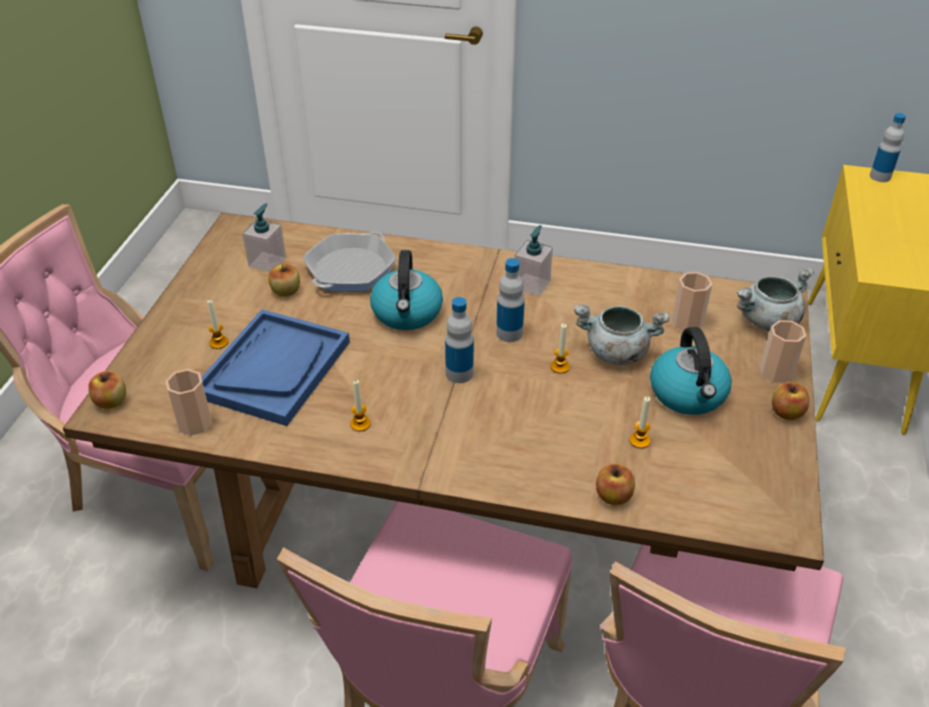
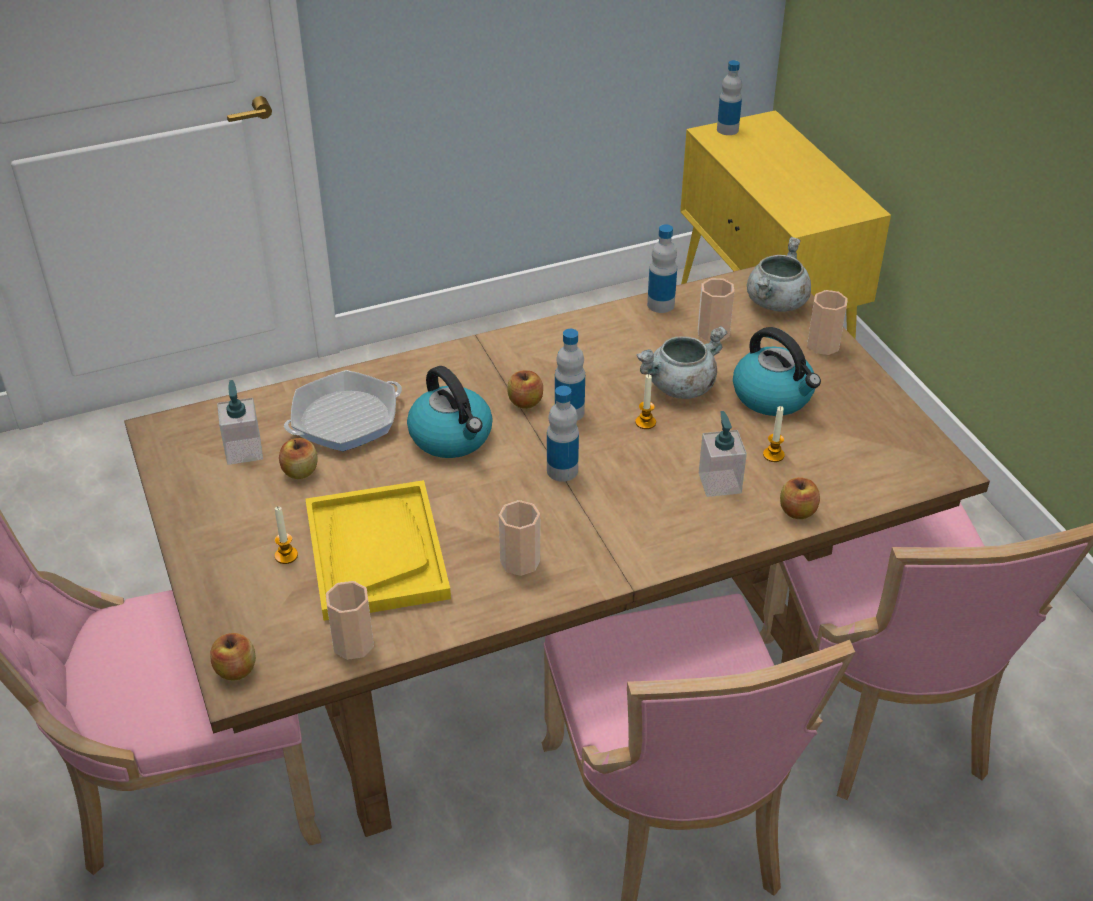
camera: 35 degrees left, 0 degrees up
(274, 368) = (376, 552): blue tray -> yellow tray
(350, 269) = (345, 419): frying pan -> frying pan turned 120 degrees counterclockwise
(360, 424) = (520, 561): candle -> cup
(532, 284) = (543, 357): soap dispenser -> soap dispenser (719, 483)
(665, 283) = (660, 304): none -> bottle
(786, 413) = (861, 376): apple -> apple (525, 402)

